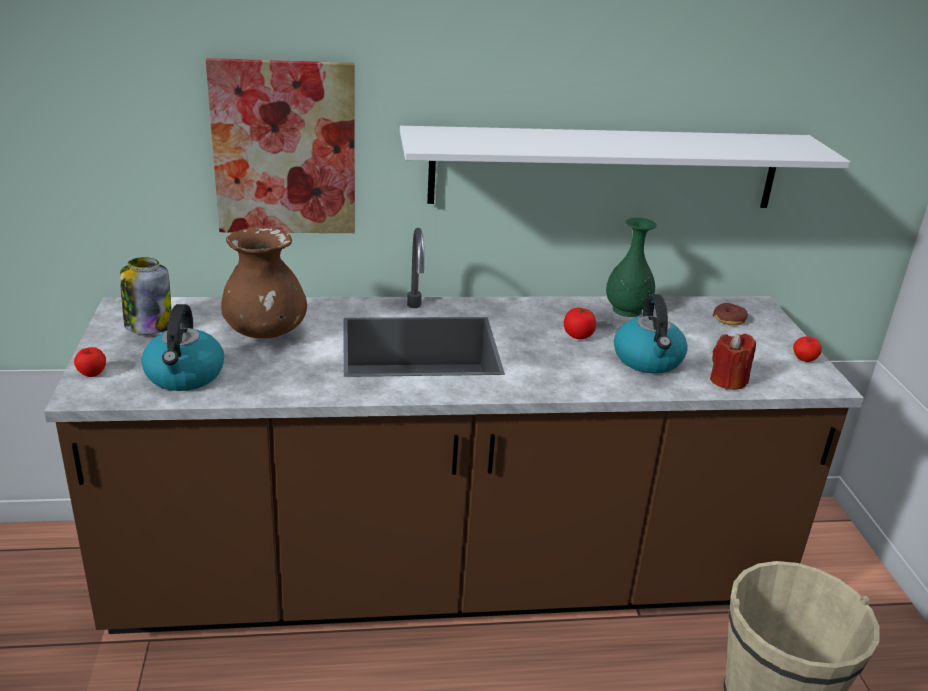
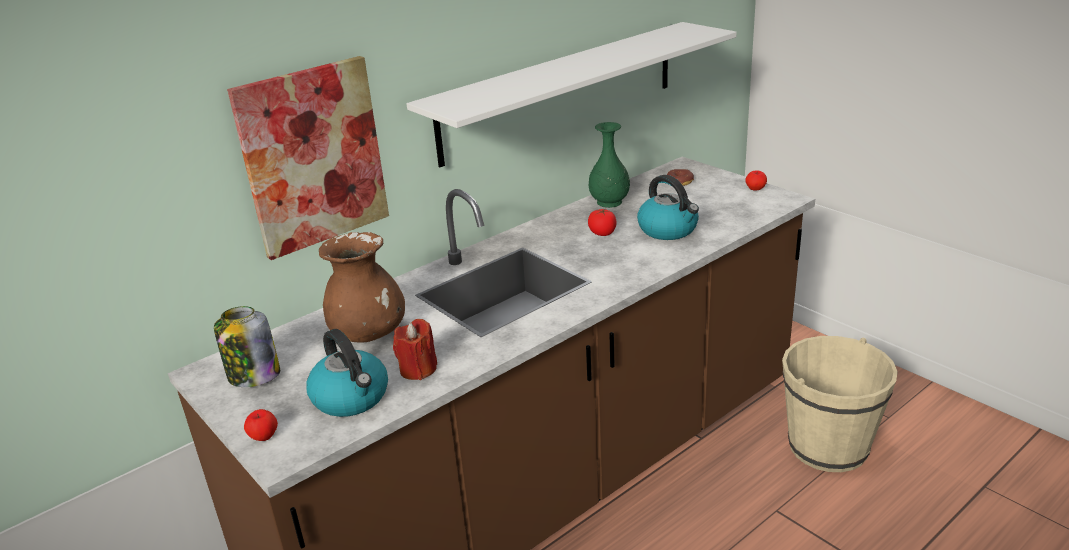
camera: 30 degrees left, 0 degrees up
(728, 381) = (732, 222): red candle -> red candle (418, 369)

